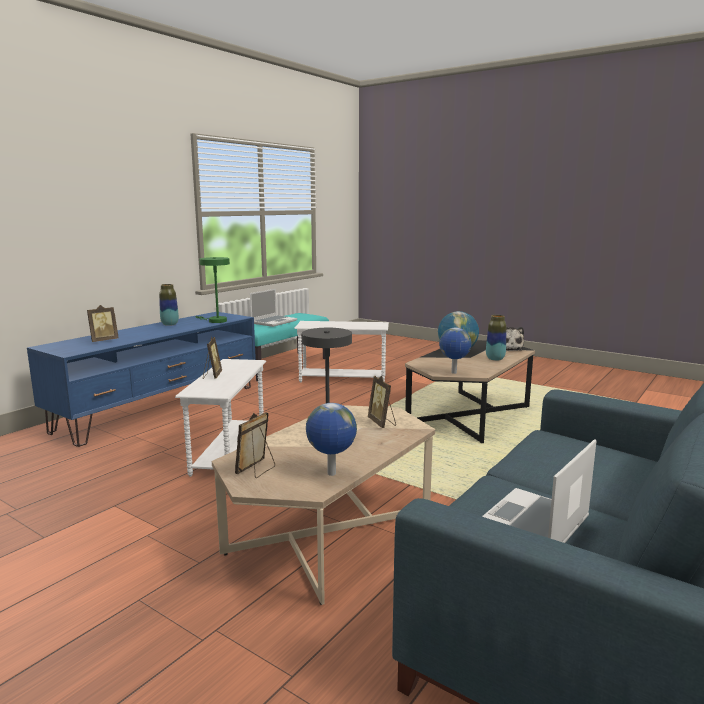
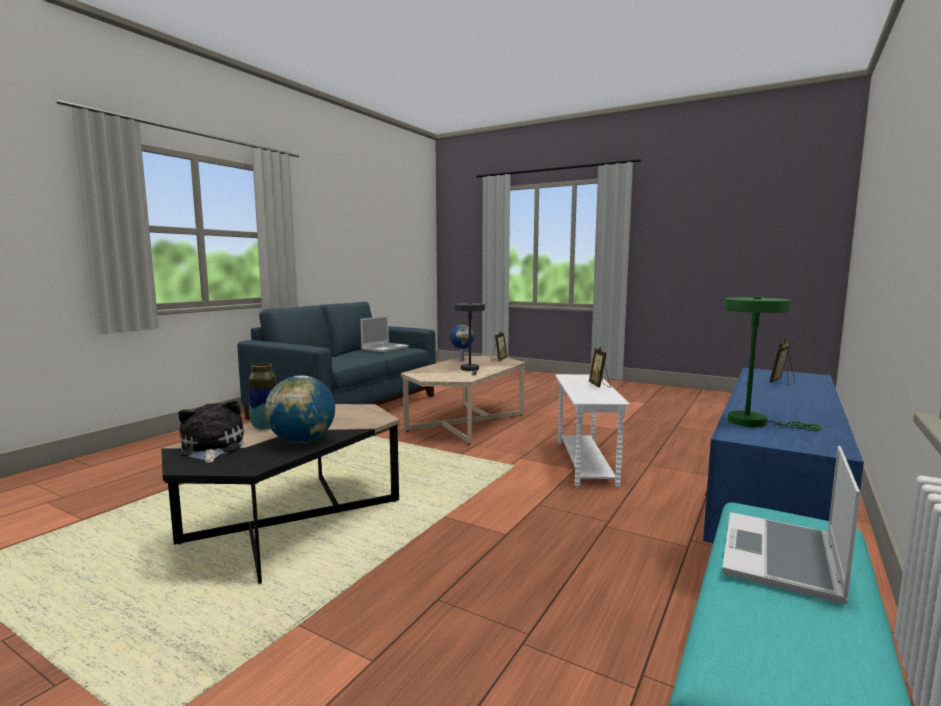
camera: 175 degrees right, 5 degrees down
(170, 324) = (803, 411): vase -> none
(342, 379) = (523, 643): white side table -> none
(382, 423) = (435, 374): picture frame -> none
(454, 373) = (348, 407): globe -> none

